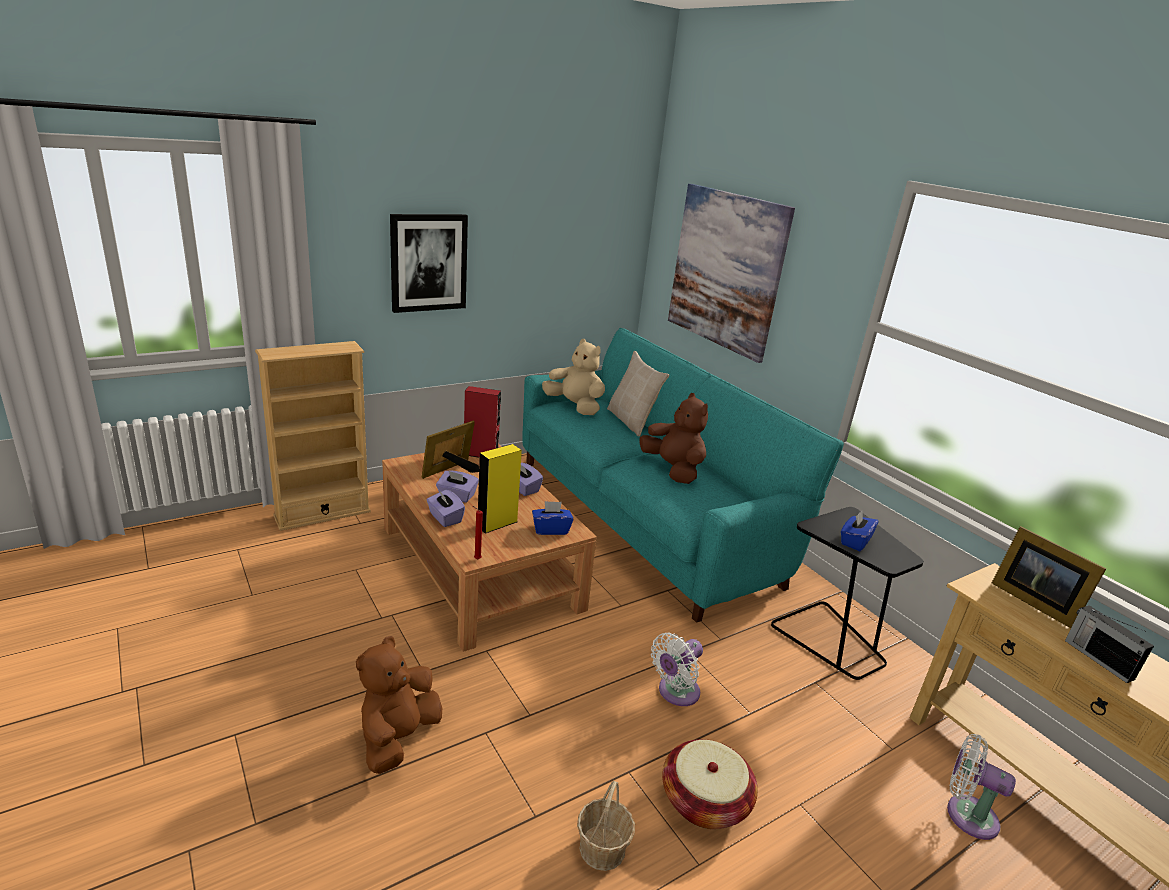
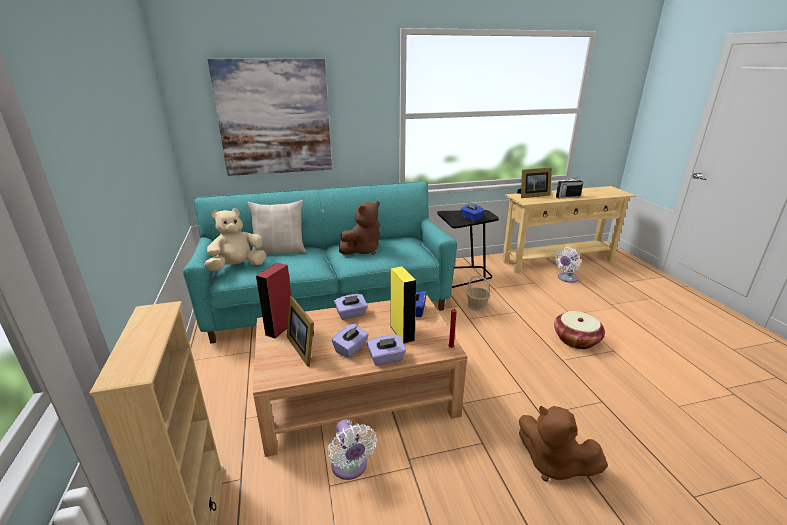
camera: 70 degrees left, 0 degrees up
(428, 262) = (101, 187): picture -> none
(602, 848) = (615, 379): basket -> basket (476, 306)
(673, 470) = (362, 250): brown plush toy -> brown plush toy turned 150 degrees clockwise
(675, 692) = (502, 331): white fan -> white fan (350, 467)

